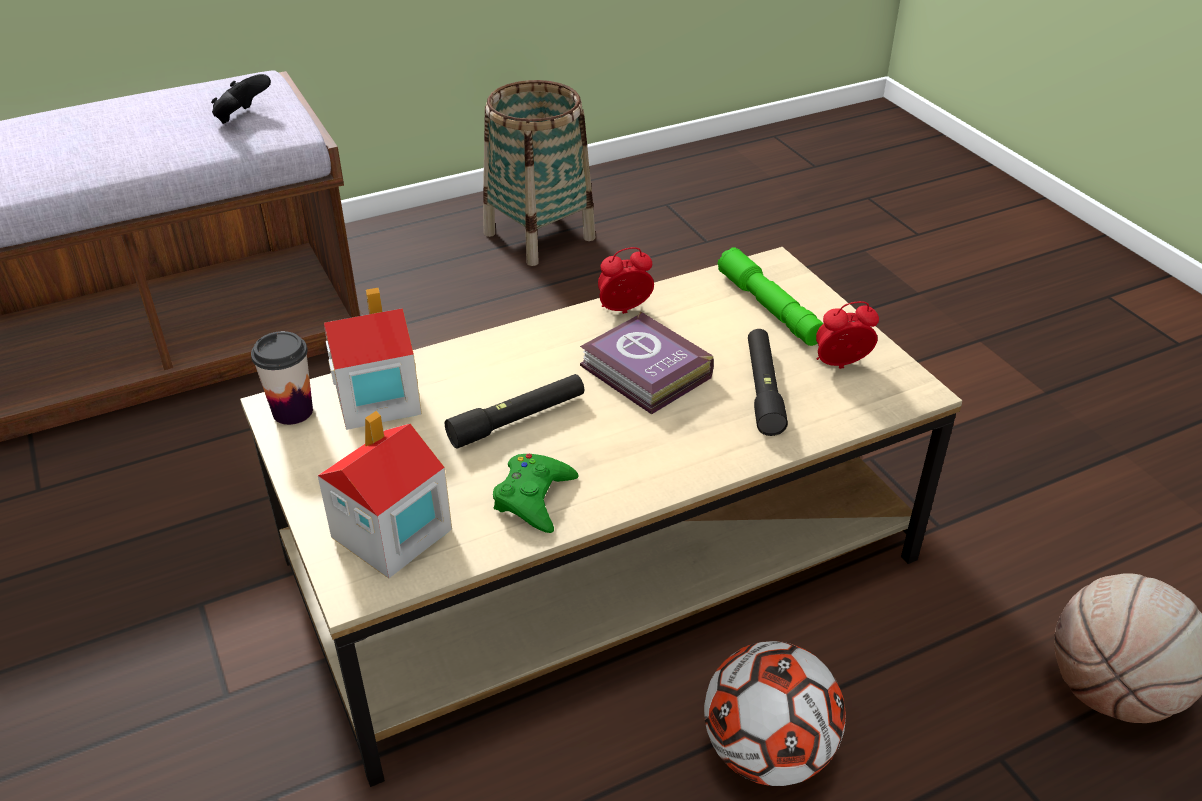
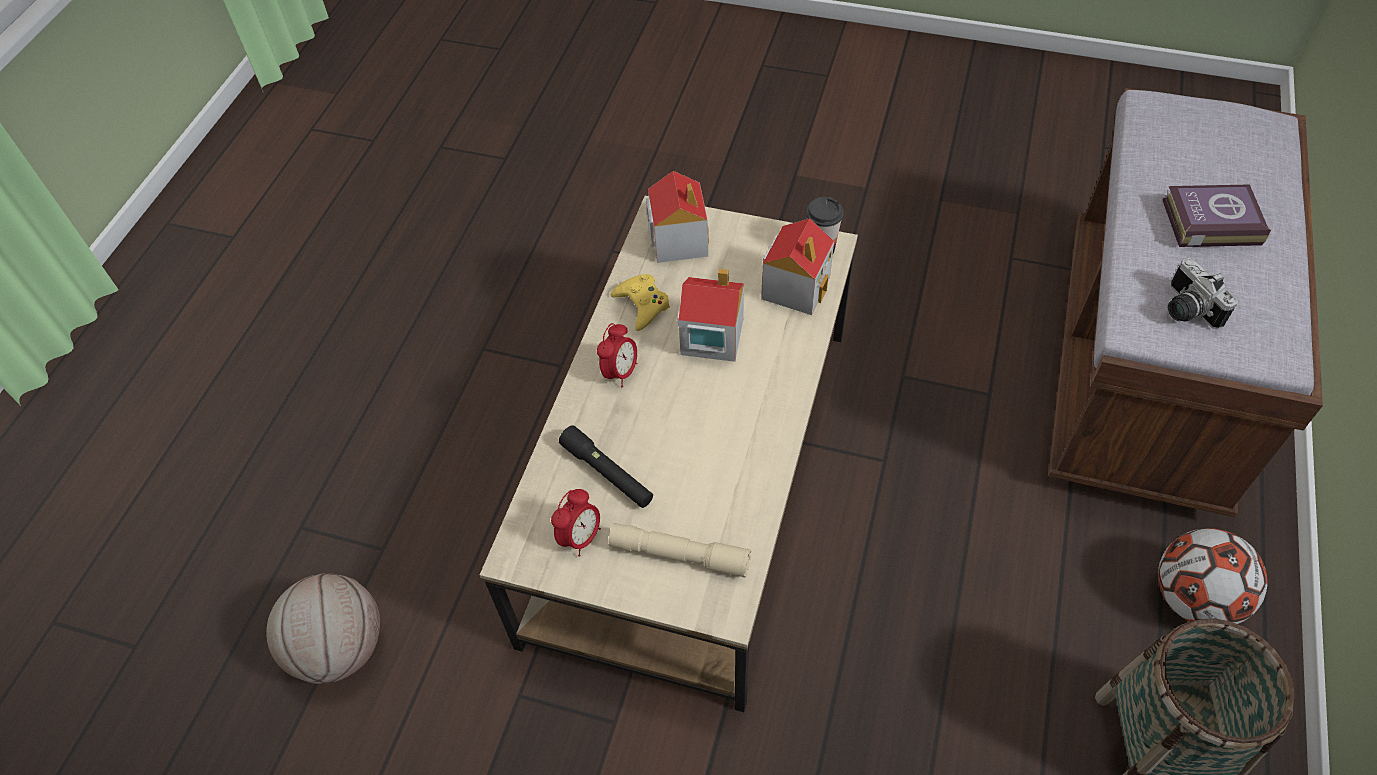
camera: 135 degrees right, 15 degrees up
(242, 117) = (1185, 309): black game controller -> camera
(517, 419) = (711, 336): black flashlight -> toy house
(534, 498) = (642, 305): green game controller -> yellow game controller
(624, 311) = (764, 464): alarm clock -> alarm clock (620, 372)
(646, 373) = (686, 425): book -> book (1208, 221)
(767, 752) = (501, 452): football -> football (1194, 598)
(769, 308) = (679, 555): green flashlight -> beige flashlight

